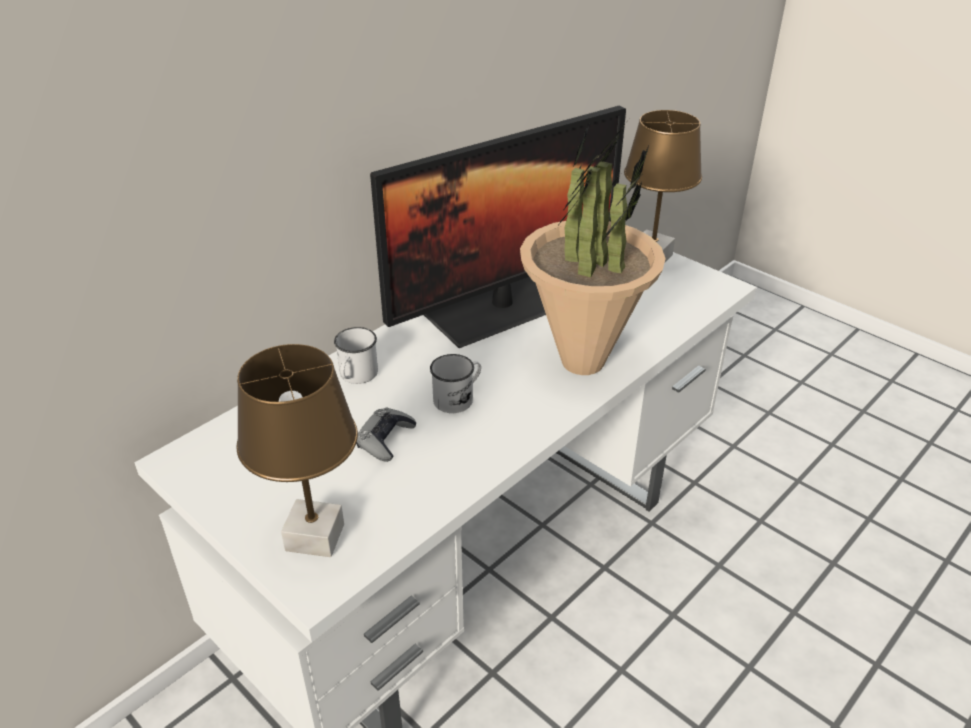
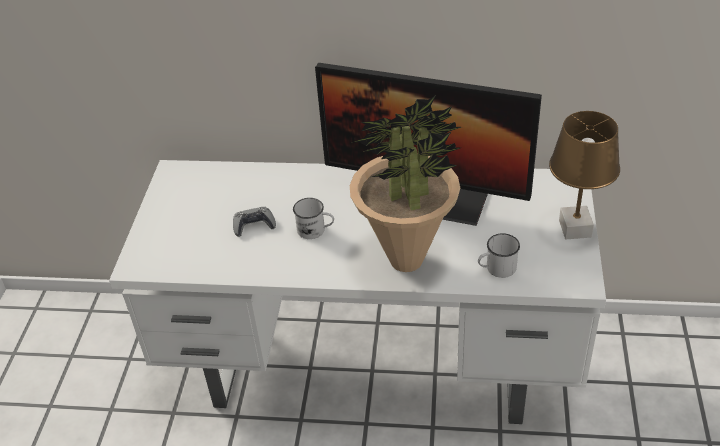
camera: 55 degrees right, 5 degrees up
(314, 538) = (163, 246): brown table lamp -> none
(356, 376) = (293, 183): white mug -> white mug (496, 269)

